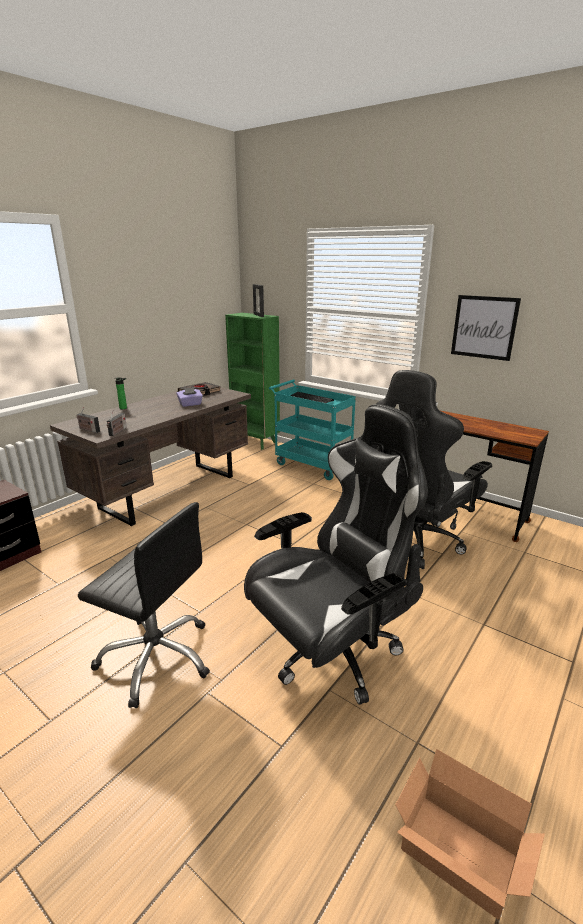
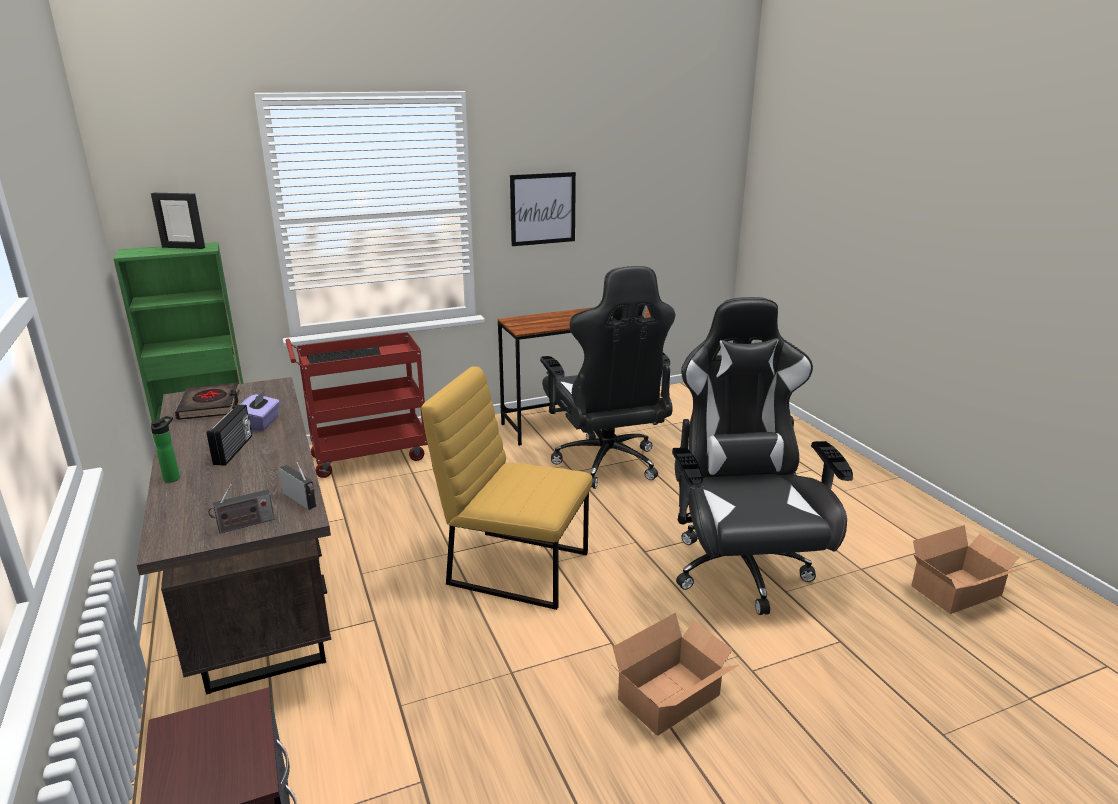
camera: 60 degrees left, 0 degrees up
(157, 657) = (673, 698): black office chair -> cardboard box
(158, 408) = (234, 450): none -> radio
(250, 549) = (515, 566): none -> yellow chair
(310, 467) = (366, 459): turquoise cart -> red cart

